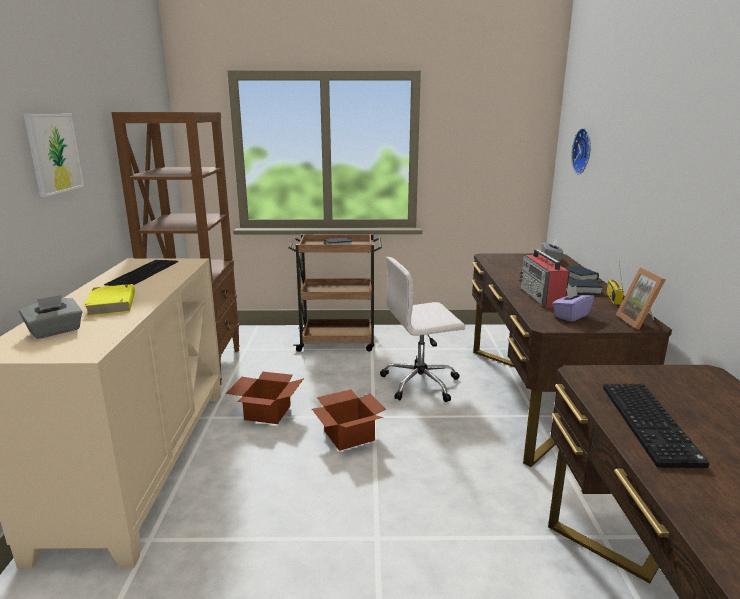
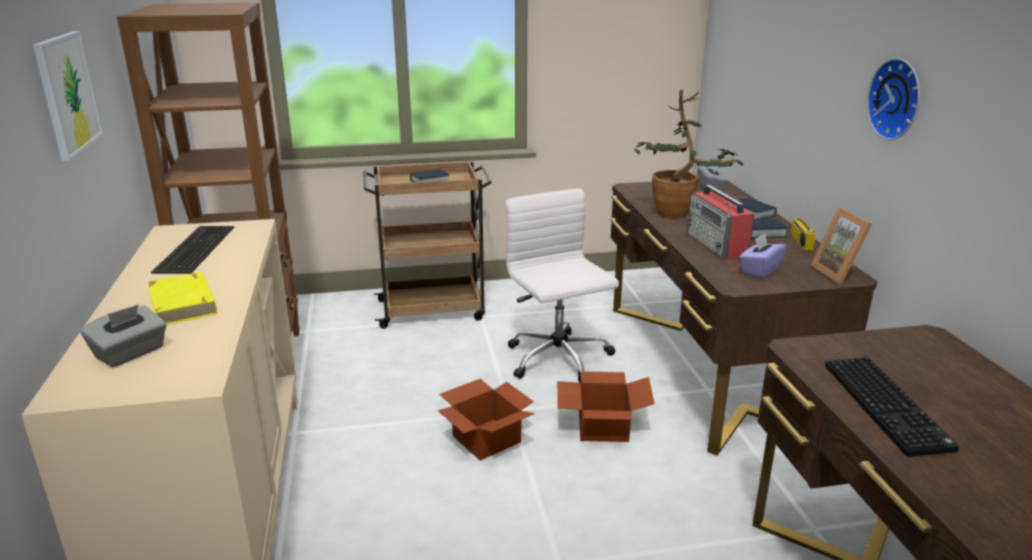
camera: 10 degrees left, 5 degrees up
(267, 412) = (368, 418): cardboard box -> cardboard box (601, 426)
(421, 383) = (559, 359): white office chair -> white office chair turned 90 degrees clockwise
(519, 275) = (679, 215): none -> potted plant
(584, 151) = (748, 47): wall clock -> wall clock (898, 99)

